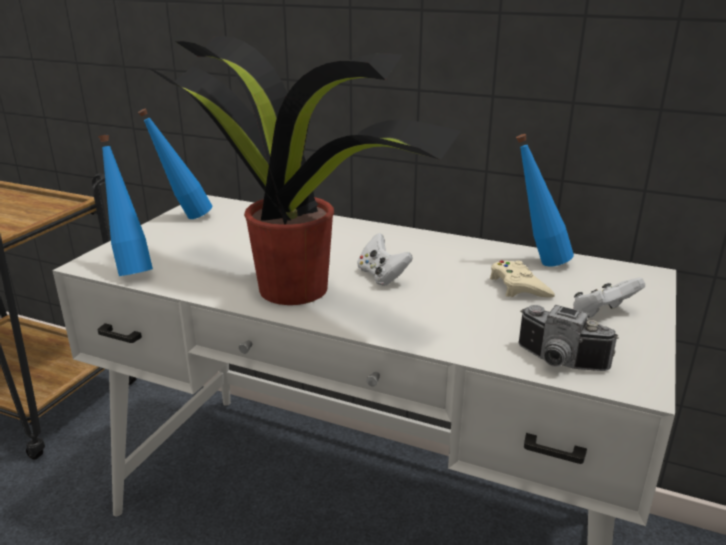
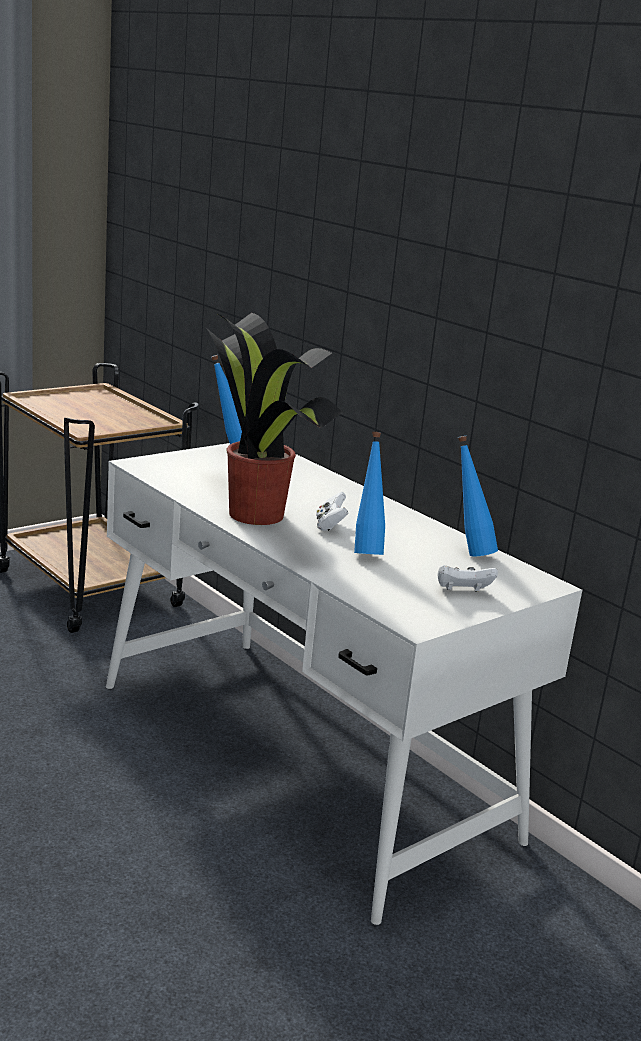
camera: 25 degrees right, 5 degrees down
(132, 270) = (159, 474): blue bottle -> blue bottle (366, 551)
(518, 286) = (425, 560): beige game controller -> none
(558, 363) = (381, 601): camera -> none

